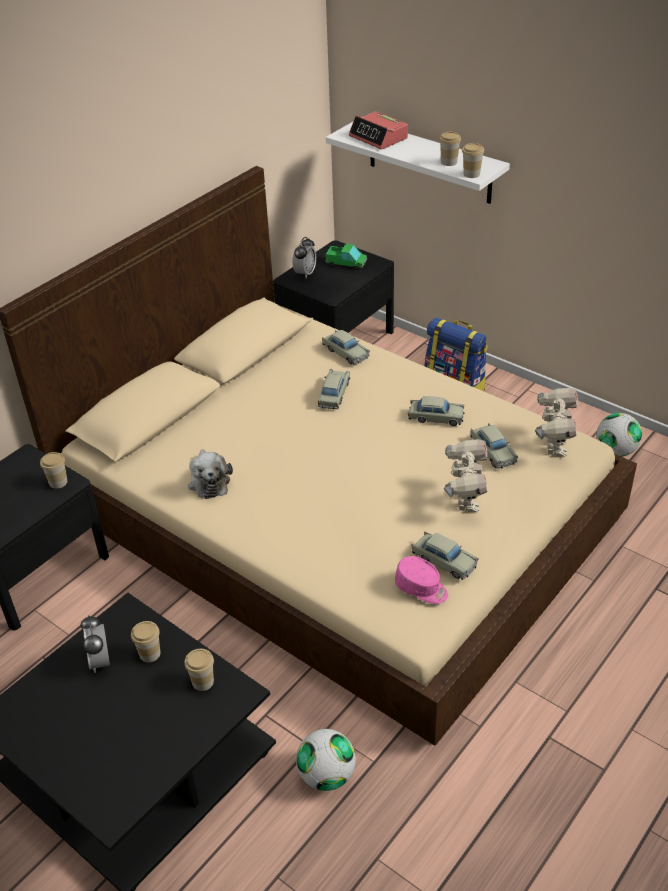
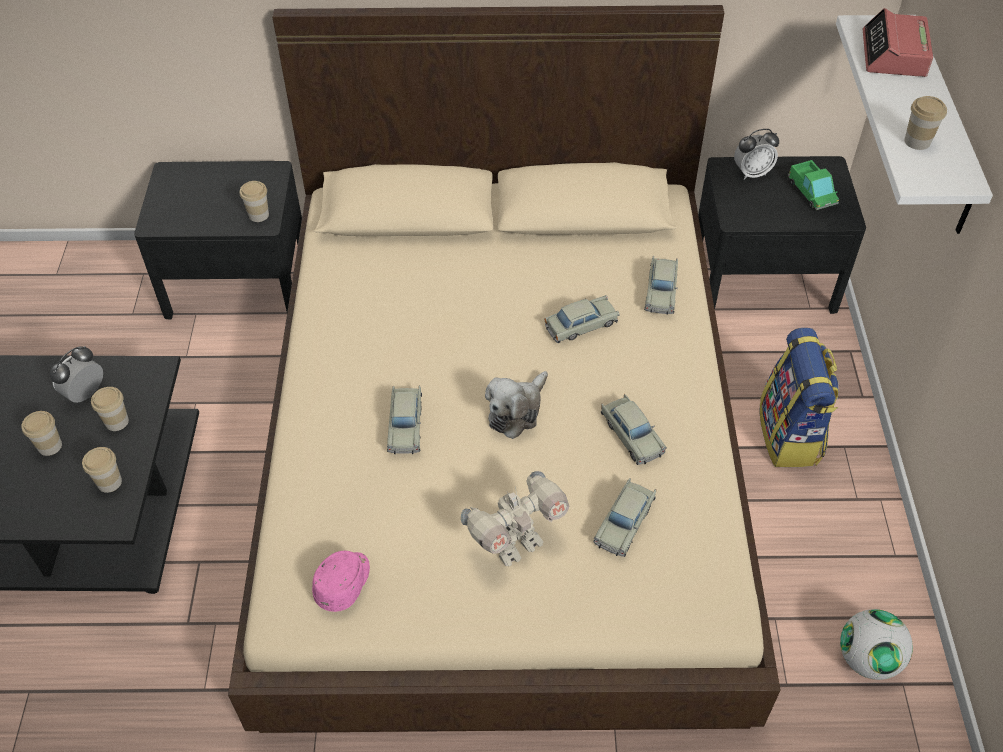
camera: 50 degrees right, 10 degrees up
(209, 481) = (359, 315): plush toy -> plush toy (516, 411)
(326, 775) = (162, 659): football -> none
(421, 588) = (344, 583): pink cap -> pink cap turned 150 degrees counterclockwise
(444, 560) = (401, 579): beige toy car -> beige toy car (406, 425)
(471, 174) = (915, 176): cup -> cup (50, 446)
(553, 446) = (692, 579): toy robot -> none

